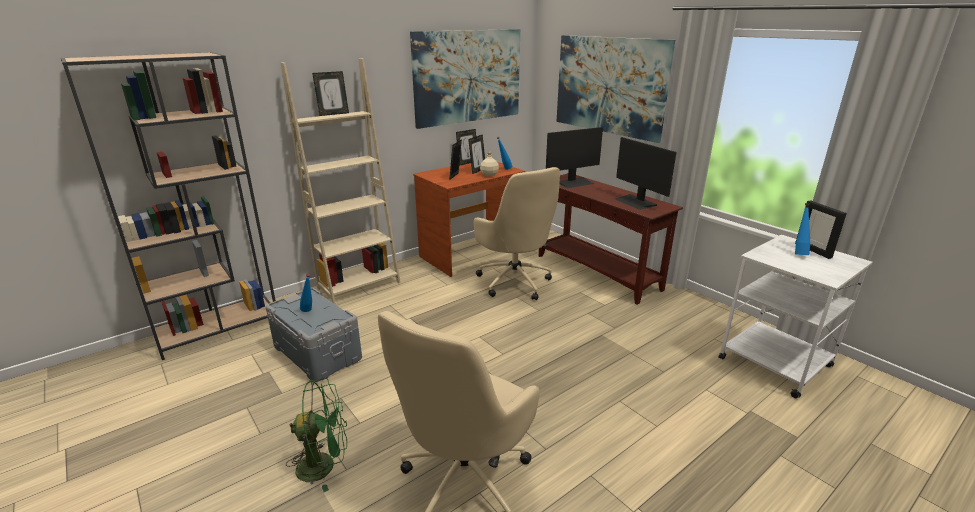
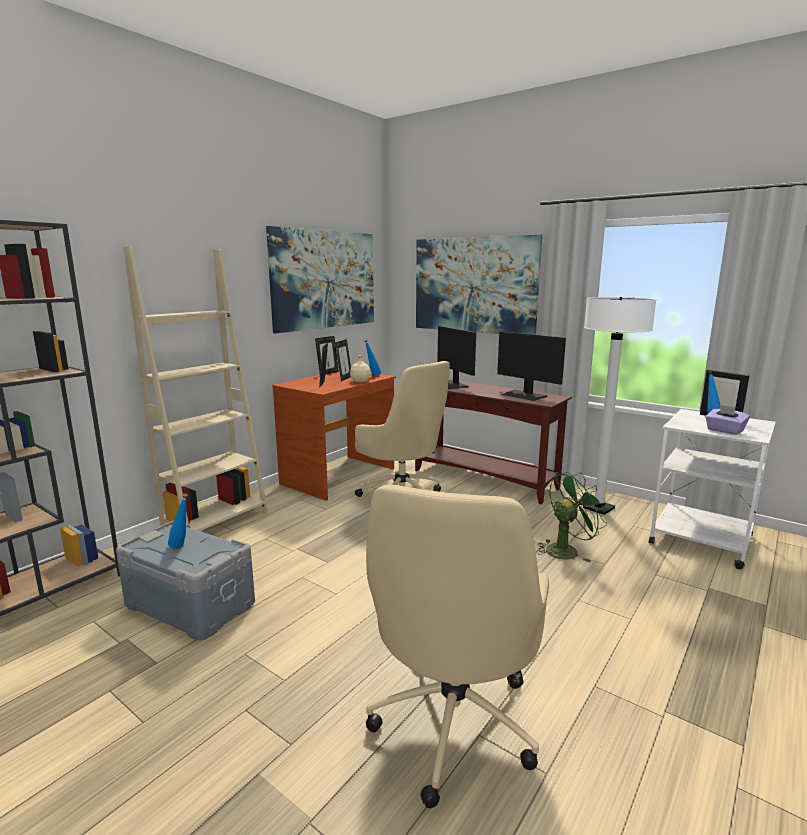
camera: 15 degrees left, 10 degrees down
(324, 465) = (256, 745): green fan -> green fan (566, 550)
(333, 114) = (184, 312): picture frame -> none
(574, 182) = (450, 385): monitor -> monitor turned 105 degrees clockwise
(690, 316) = (598, 508): none -> white floor lamp
(802, 267) = (724, 431): none -> purple tissue box

